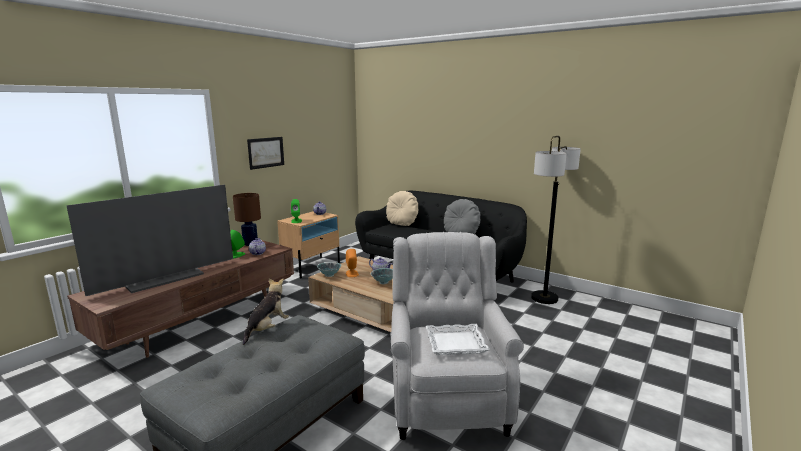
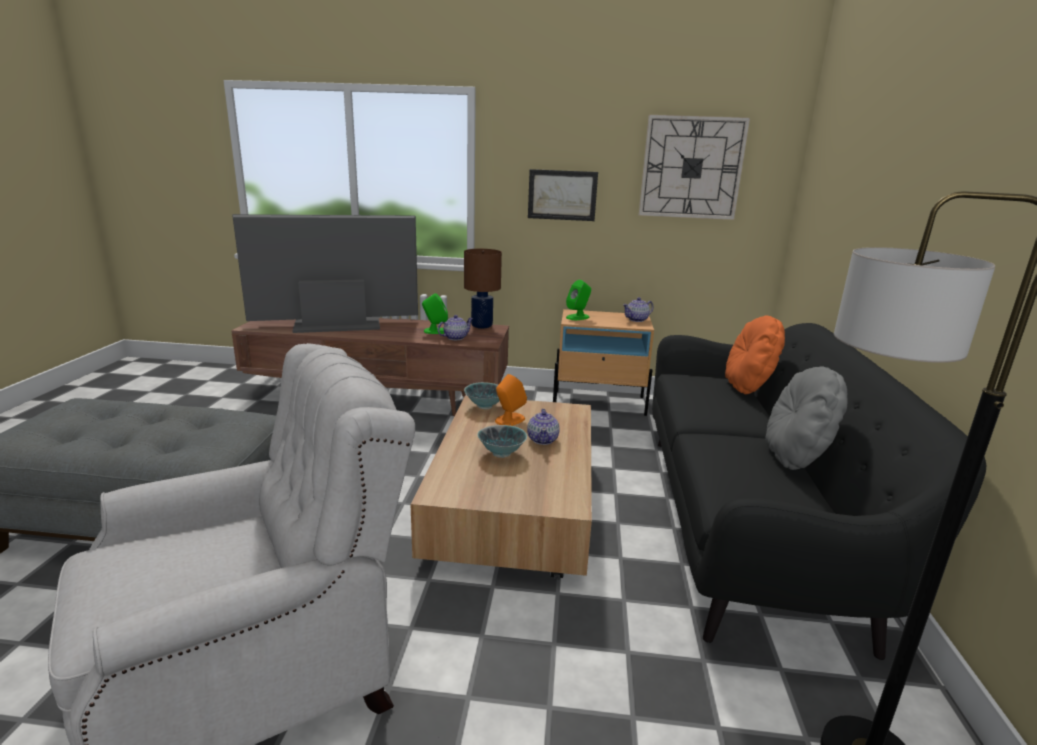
camera: 60 degrees right, 5 degrees up
(164, 278) = (336, 325): television -> television turned 150 degrees clockwise
(267, 329) = (215, 408): plush toy -> none
(320, 129) = (691, 168): none -> wall clock
(402, 224) = (748, 388): beige pillow -> orange pillow
(456, 344) = (153, 569): white tray -> none

